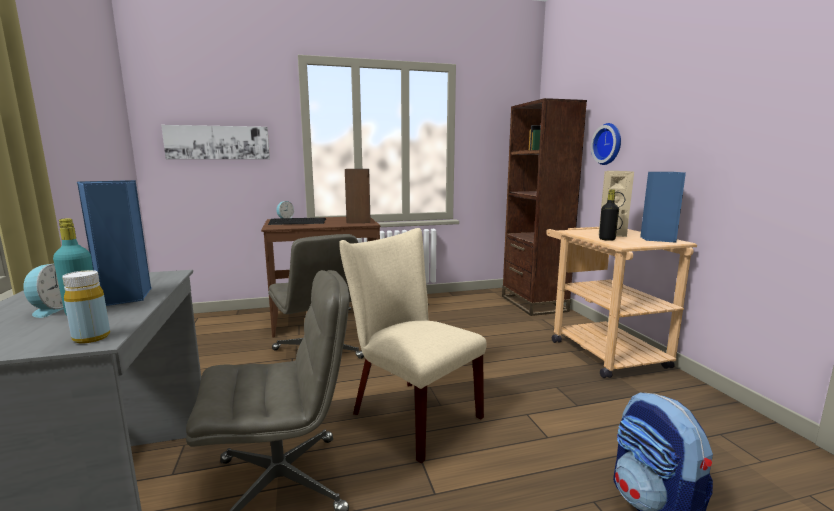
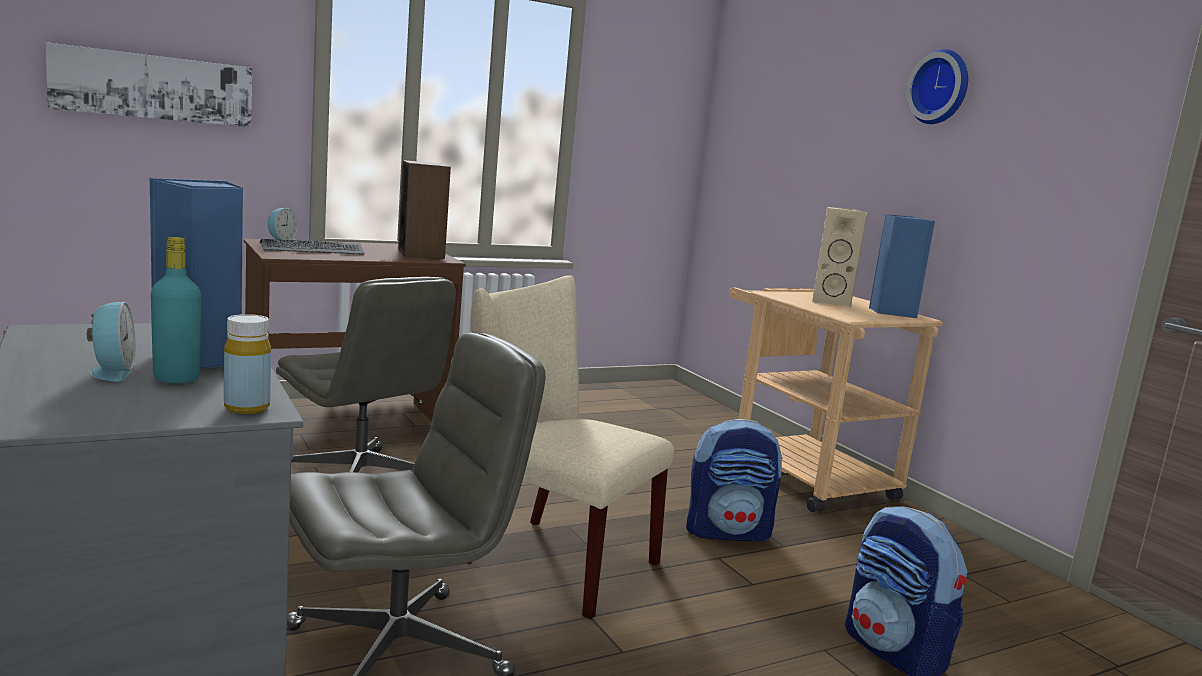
camera: 15 degrees left, 0 degrees up
(533, 303) = (689, 408): brown bookcase -> none
(538, 393) = (728, 532): none -> backpack
(607, 239) = (826, 309): black bottle -> none
(609, 144) = (824, 162): wall clock -> wall clock (941, 87)

